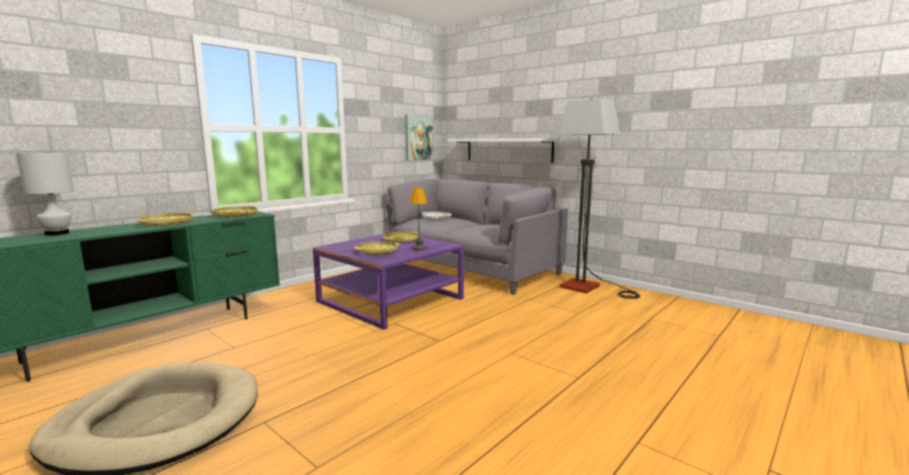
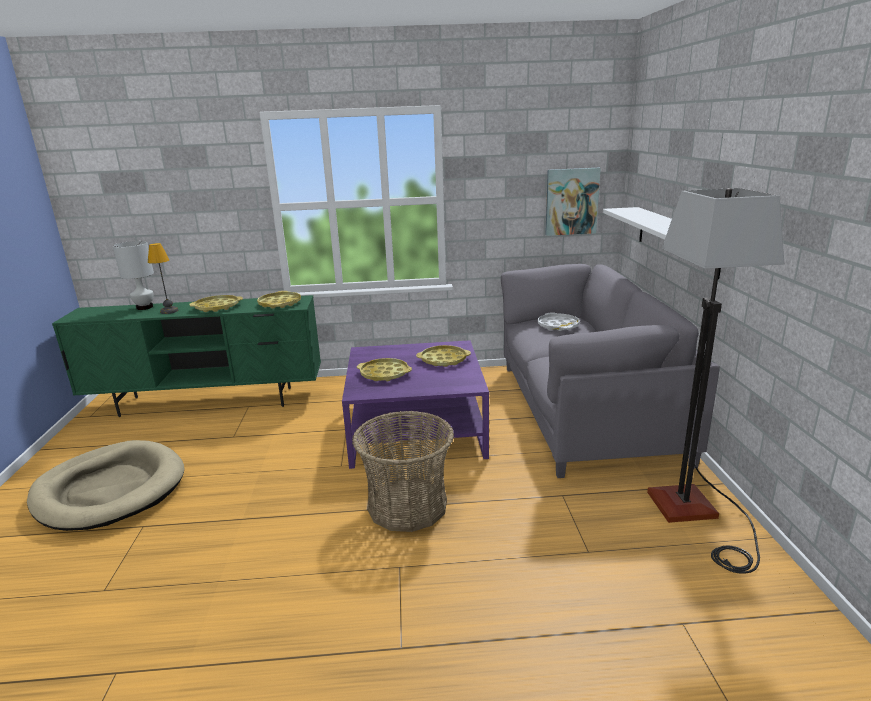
camera: 45 degrees right, 10 degrees up
(419, 248) = (431, 382): table lamp -> table lamp (169, 311)
(460, 330) = (407, 505): none -> basket

